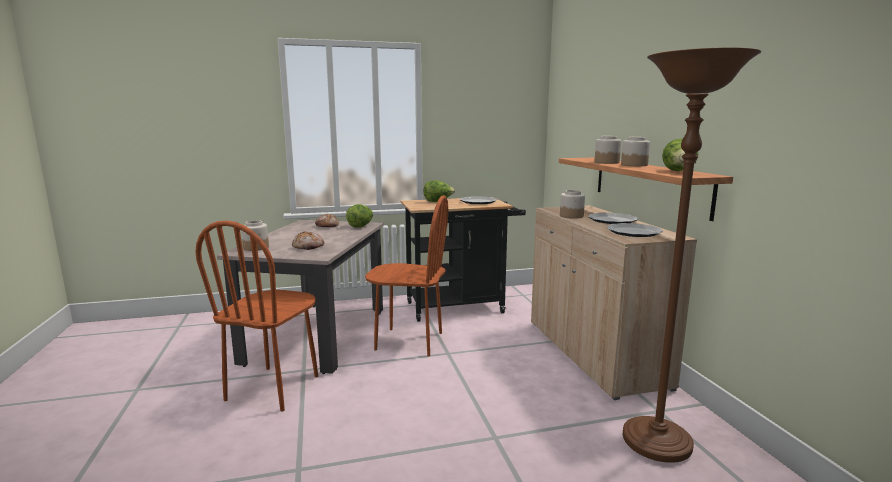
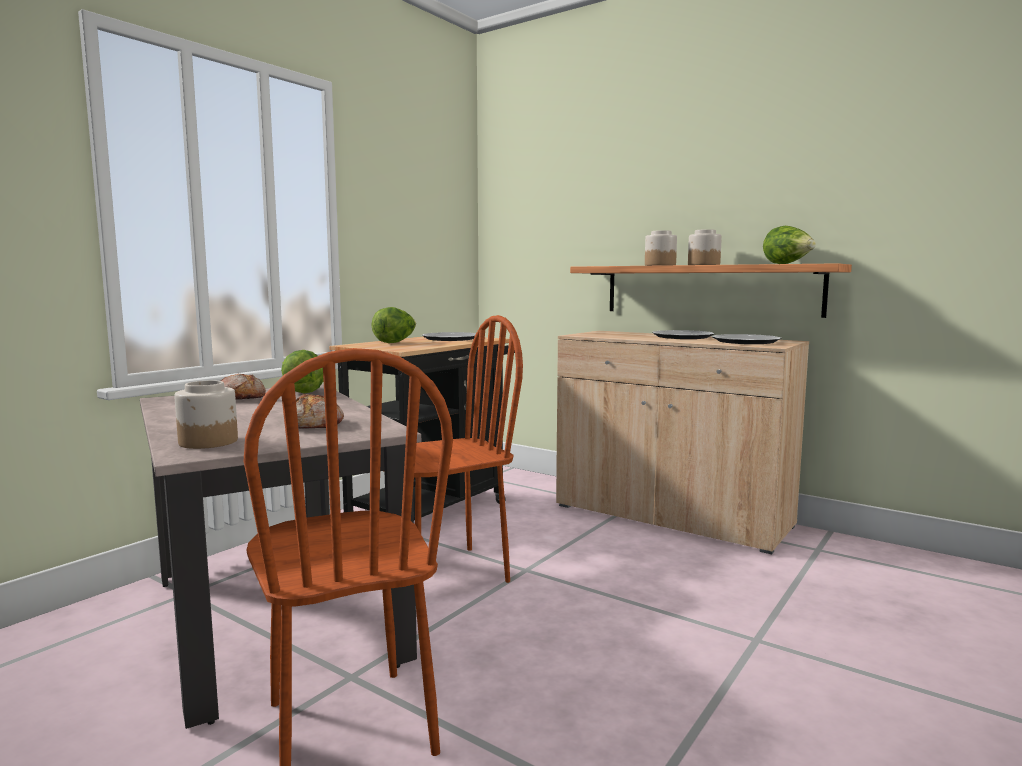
camera: 40 degrees left, 5 degrees down
(571, 216) = (631, 337): jar -> none
(656, 443) = (870, 578): brown floor lamp -> none

